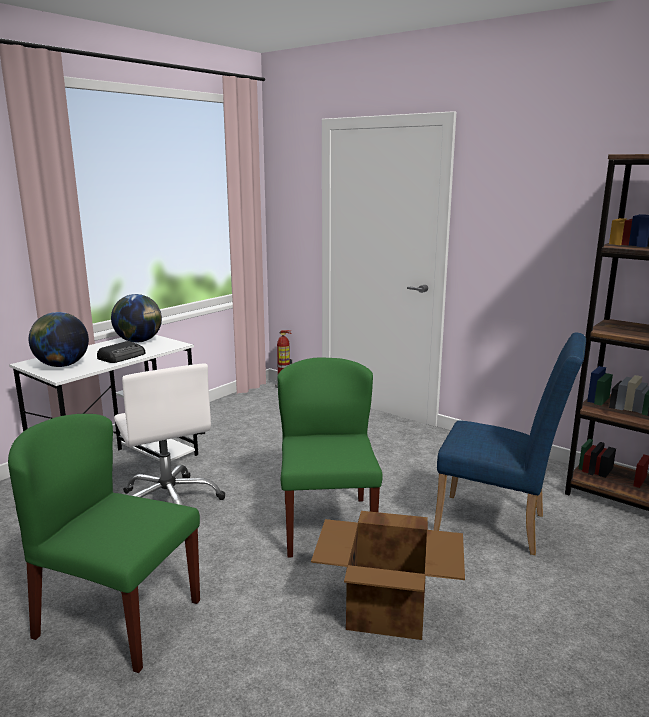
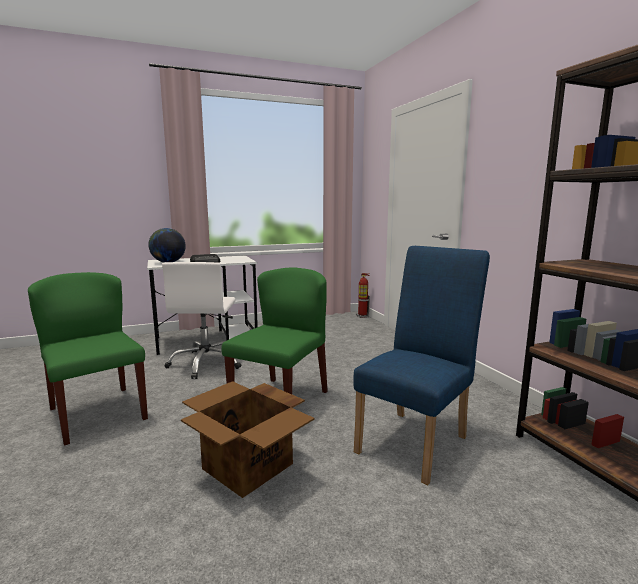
camera: 30 degrees right, 5 degrees down
(139, 341) = (231, 258): globe -> none
(499, 525) = (417, 440): blue chair -> blue chair turned 105 degrees counterclockwise

